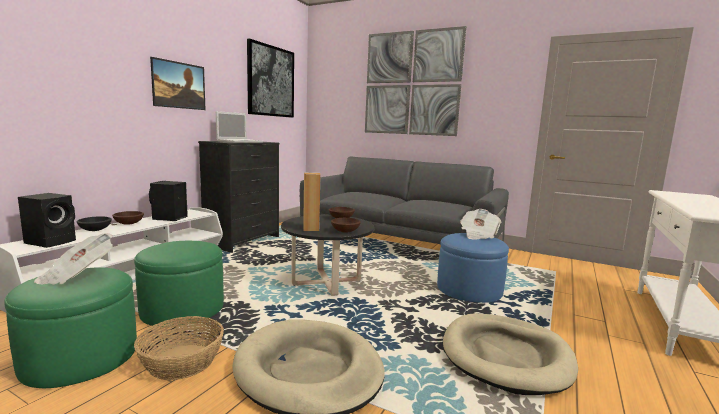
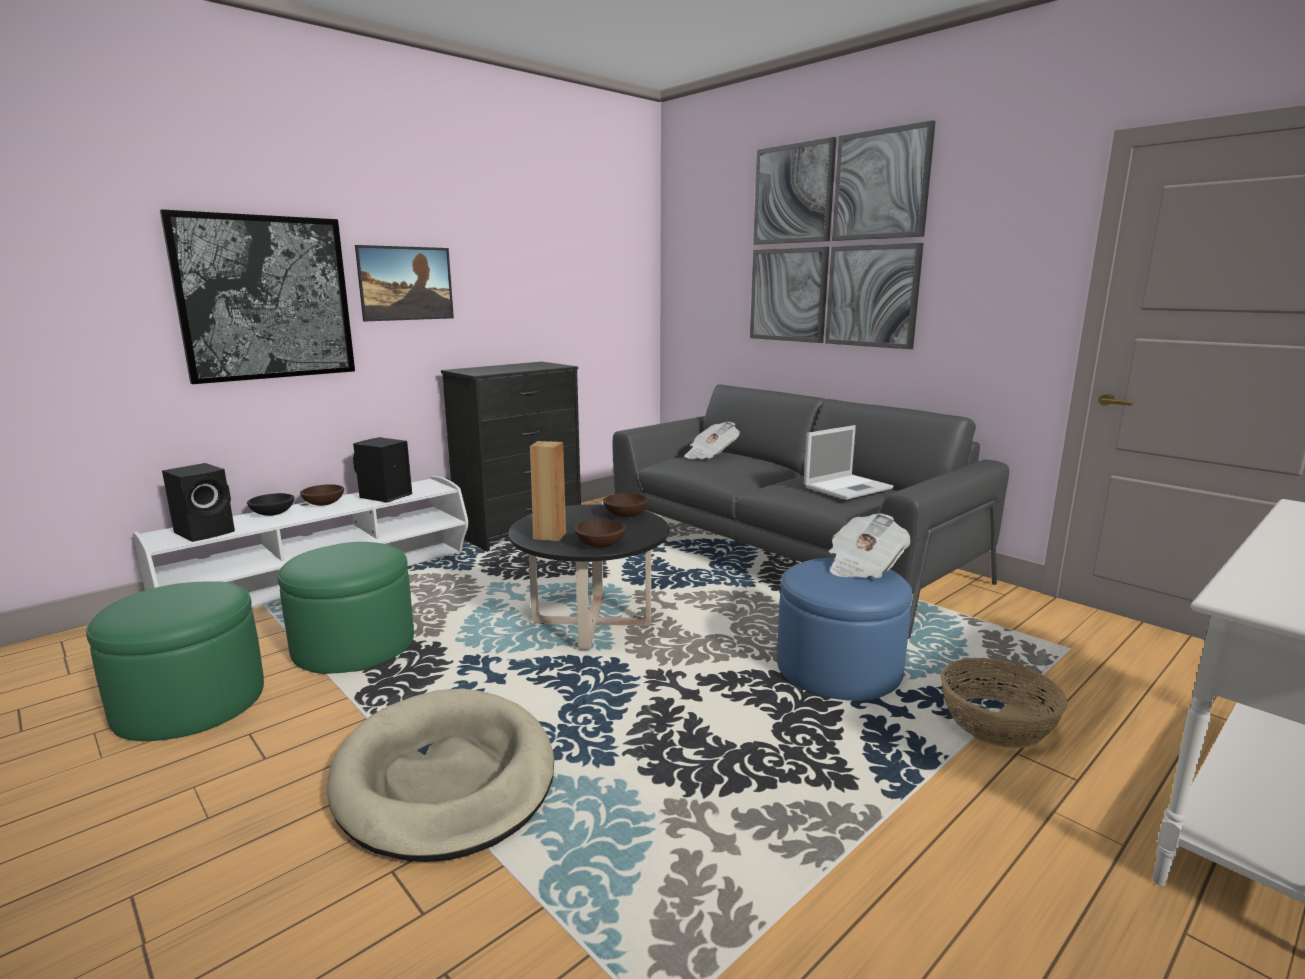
camera: 20 degrees right, 5 degrees up
(77, 275) = (181, 594): newspaper -> newspaper (710, 455)
(182, 361) = (297, 730): basket -> basket (997, 722)
(240, 141) = (509, 368): laptop -> laptop (848, 487)
(271, 81) = (581, 254): picture -> picture (265, 298)
(506, 356) = (789, 815): beige dog bed -> none

